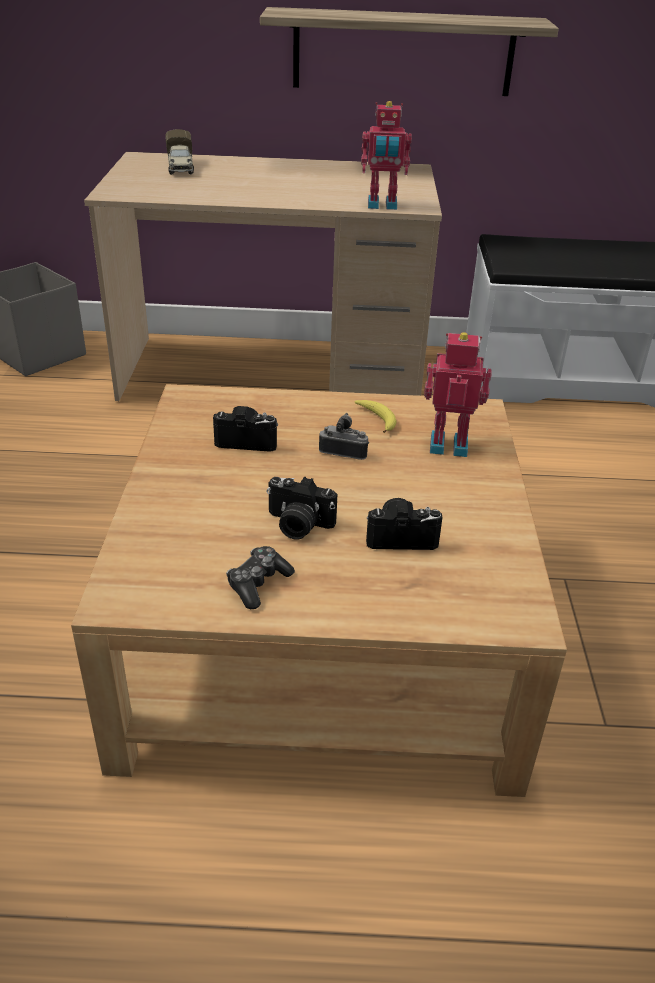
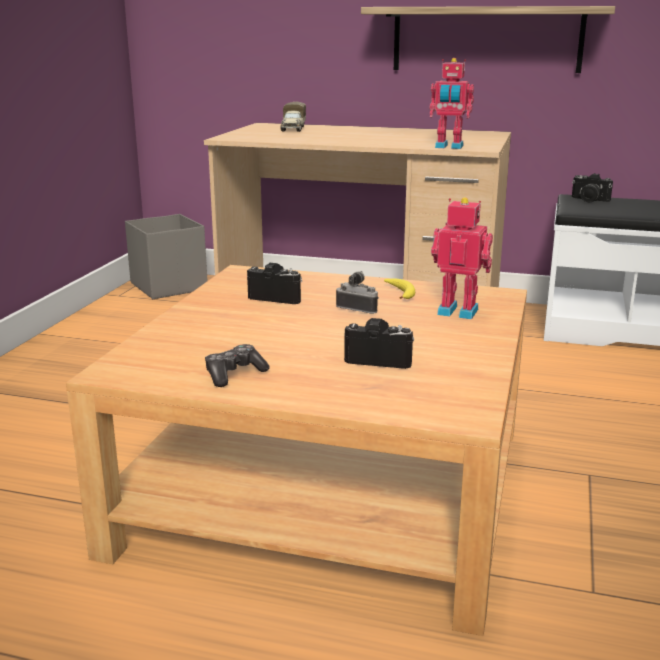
camera: 15 degrees right, 15 degrees down
(297, 525) = (290, 345): camera -> camera (588, 200)

